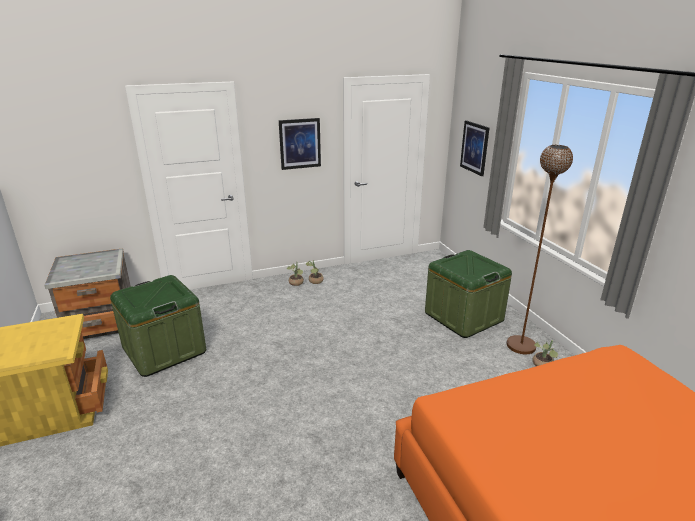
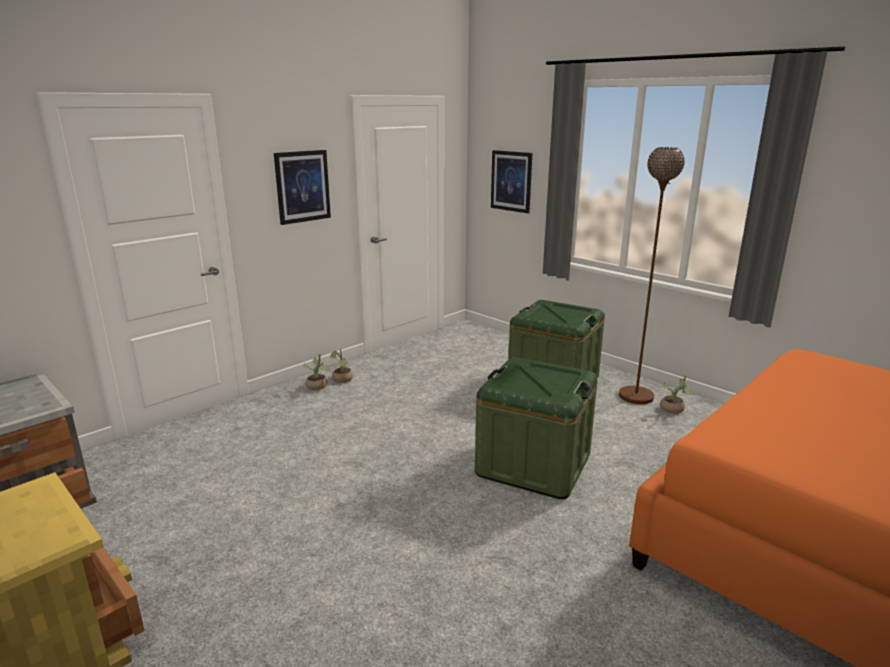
camera: 25 degrees left, 5 degrees down
(164, 350) = (179, 515): green storage box -> green storage box (533, 464)

